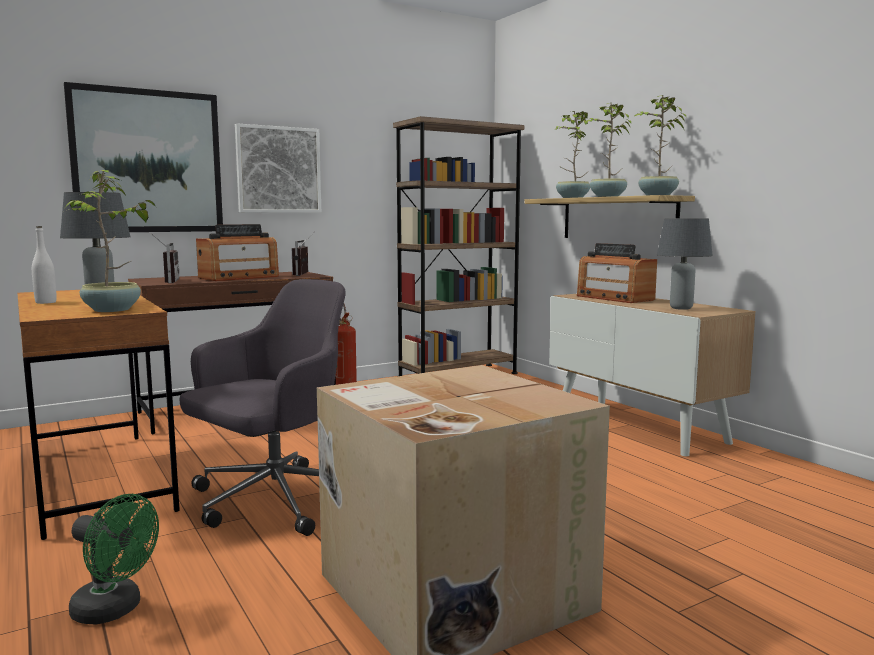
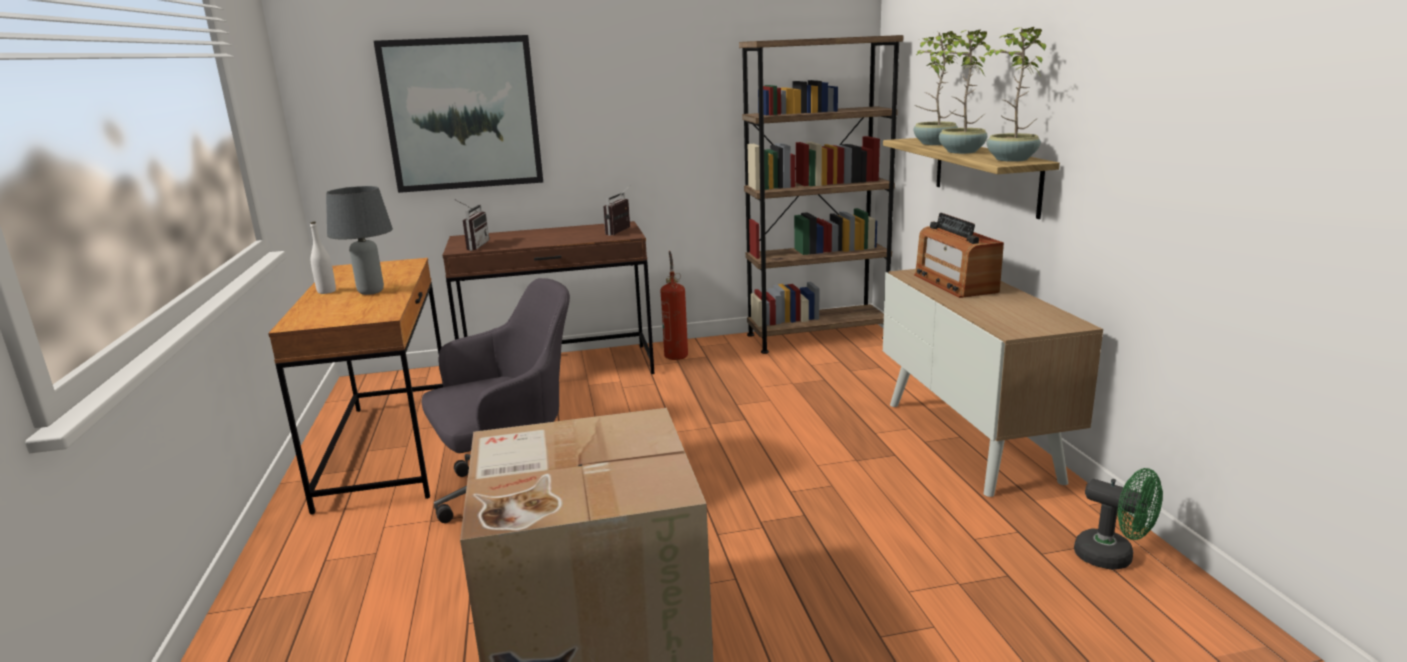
camera: 20 degrees right, 10 degrees up
(112, 310) = (359, 313): potted plant -> none
(114, 610) = (319, 602): green fan -> green fan (1113, 558)
(239, 277) = (550, 238): radio -> none
(278, 170) = (602, 110): picture -> none
(680, 308) = (1007, 316): grey table lamp -> none

